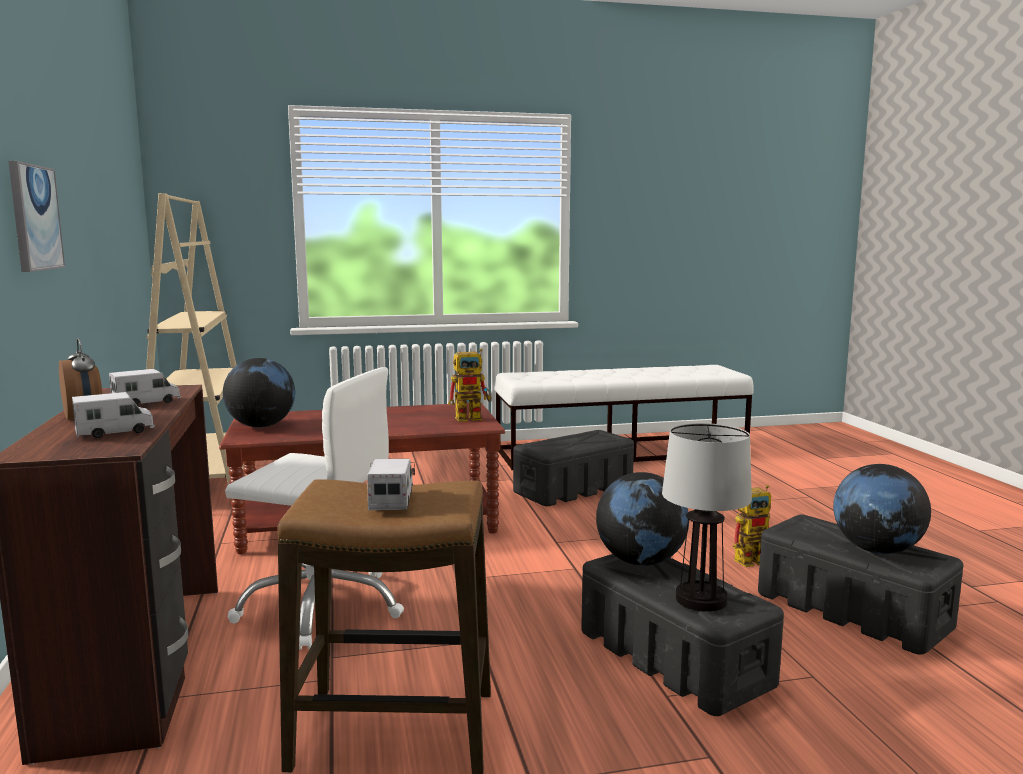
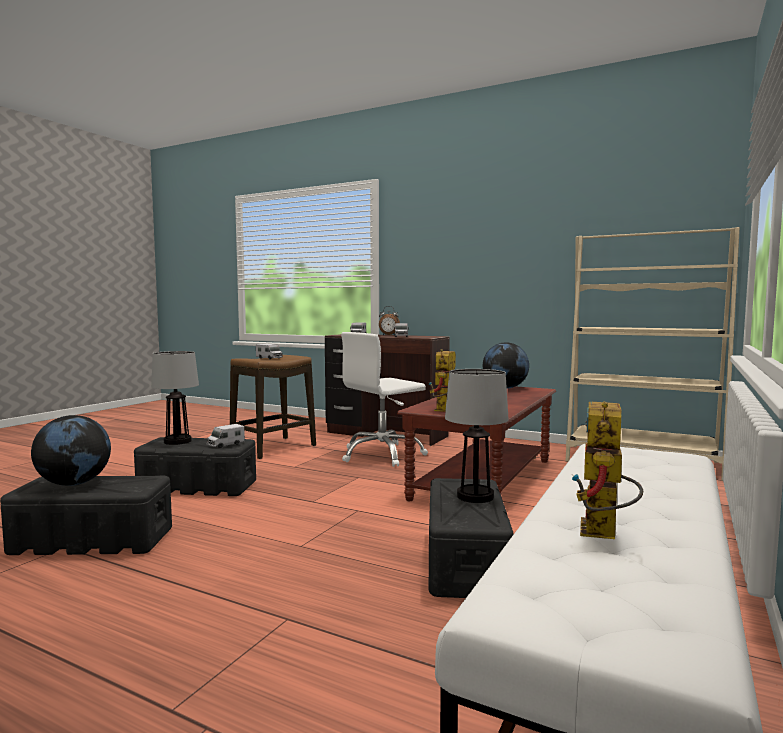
camera: 130 degrees right, 5 degrees down
(34, 217) = (474, 261): picture -> none
(563, 441) = (474, 496): none -> table lamp
(640, 561) = (225, 444): globe -> toy truck
(754, 559) = (192, 553): toy robot -> toy robot (603, 534)

